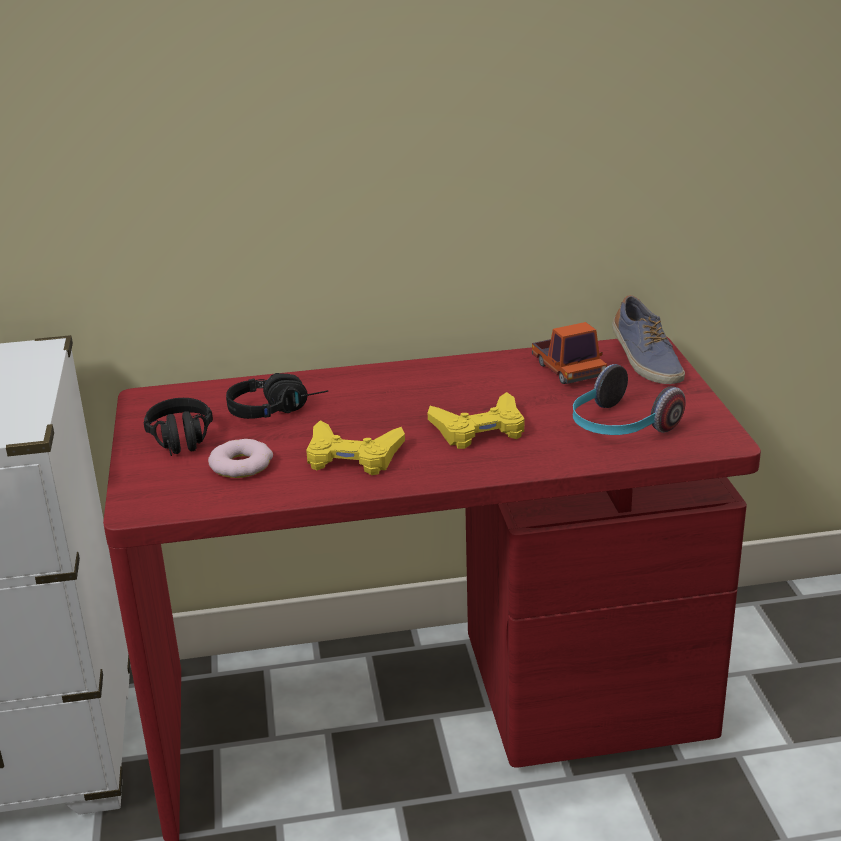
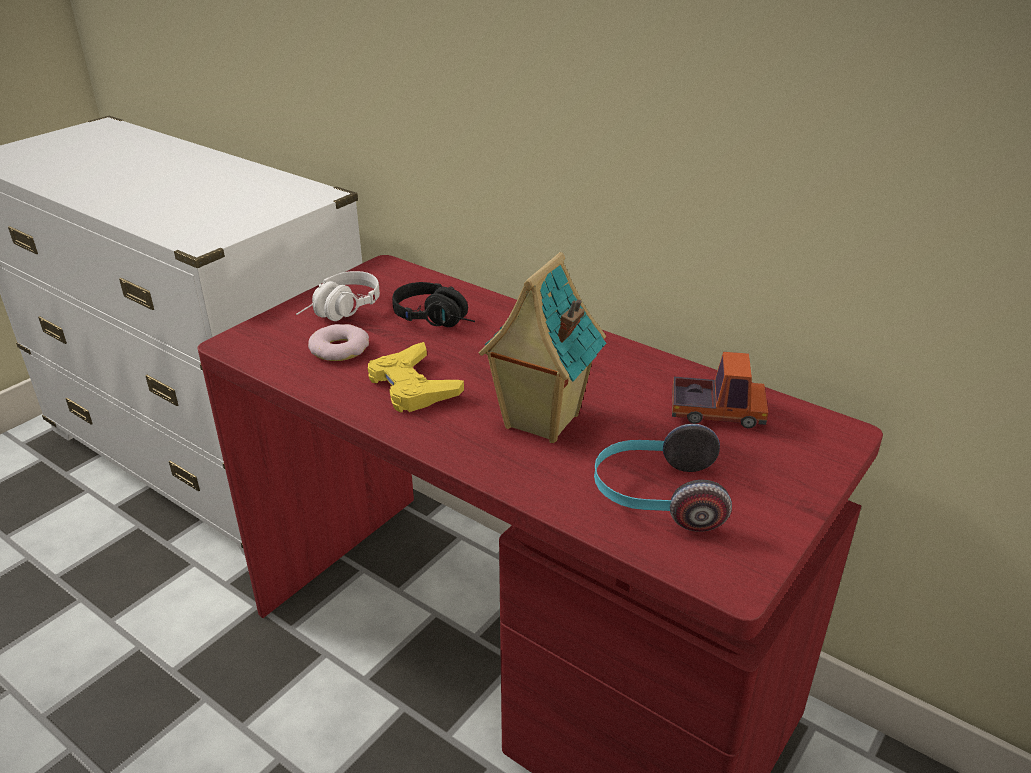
camera: 45 degrees right, 5 degrees up
(182, 443) = (340, 312): black headphones -> white headphones
(479, 429) = (539, 422): yellow game controller -> toy house
(568, 369) = (716, 412): toy truck -> toy truck turned 105 degrees counterclockwise
(645, 361) = (808, 446): shoe -> none

